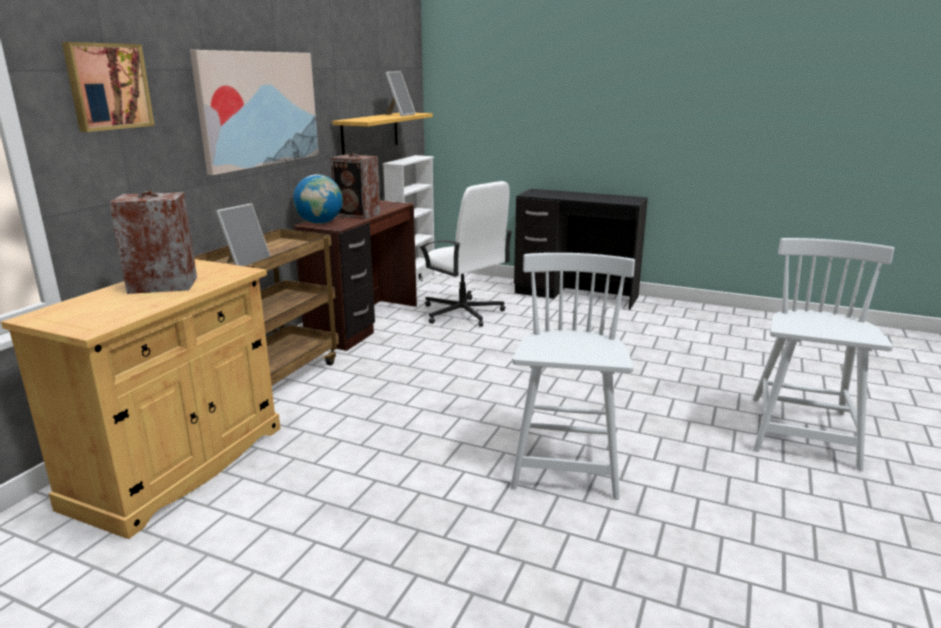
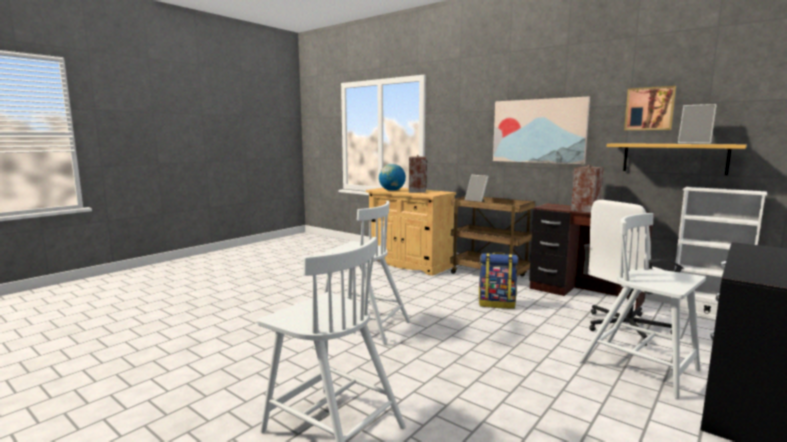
camera: 105 degrees right, 10 degrees down
(107, 86) = (455, 118): picture -> picture (649, 109)
(320, 222) = (555, 205): globe -> globe (392, 190)
(420, 370) = (497, 304): none -> backpack
(550, 315) = (641, 367): none -> white chair

